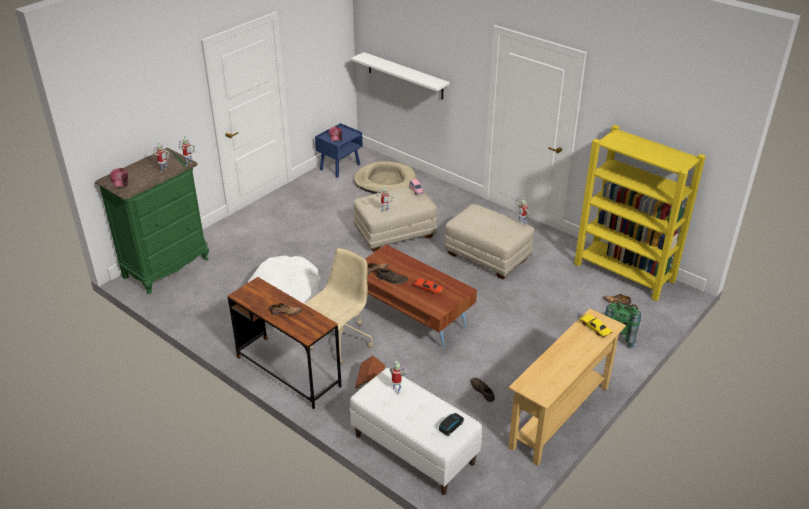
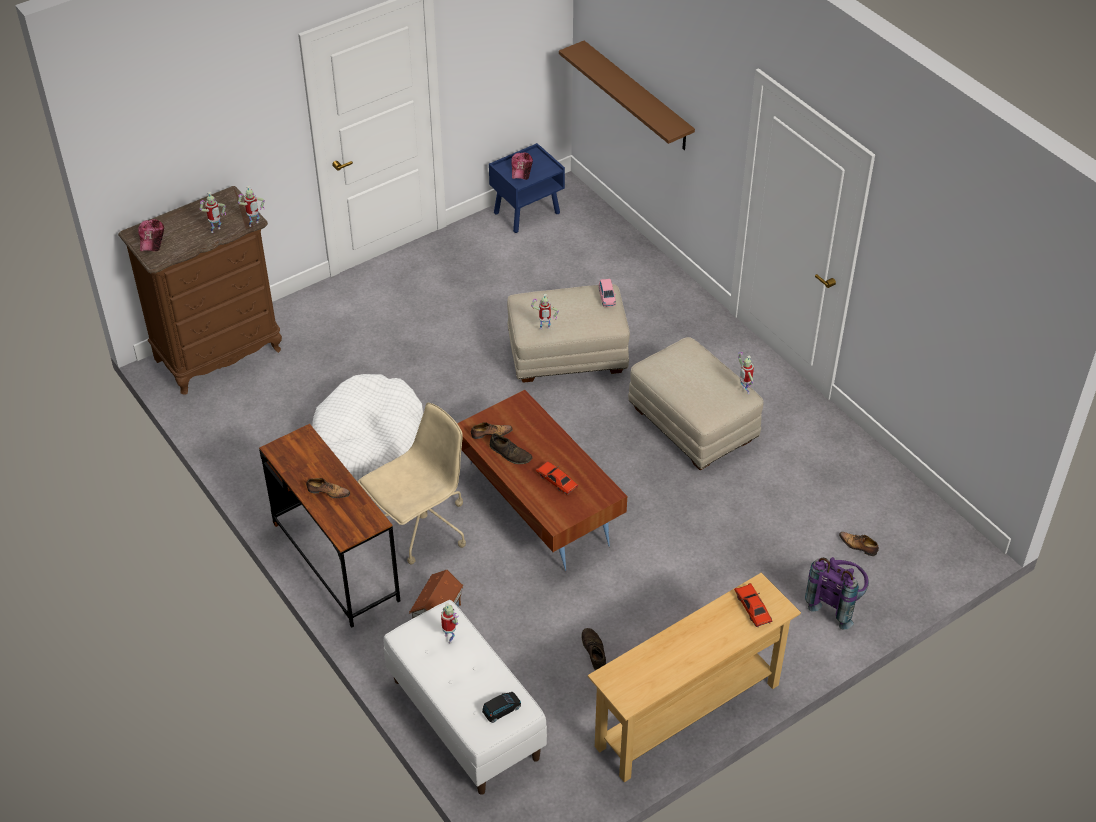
camera: 15 degrees right, 10 degrees up
(168, 268) = (220, 355): green dresser -> brown dresser
(385, 181) = (587, 252): beige dog bed -> none
(405, 76) = (637, 96): white shelf -> brown shelf
(595, 328) = (752, 608): yellow toy car -> red toy car
(619, 335) = (836, 603): green backpack -> purple backpack
(624, 272) = (894, 495): yellow bookcase -> none

